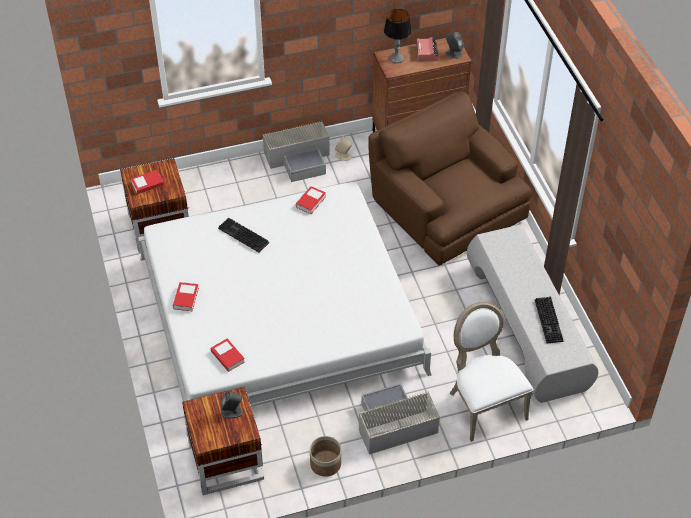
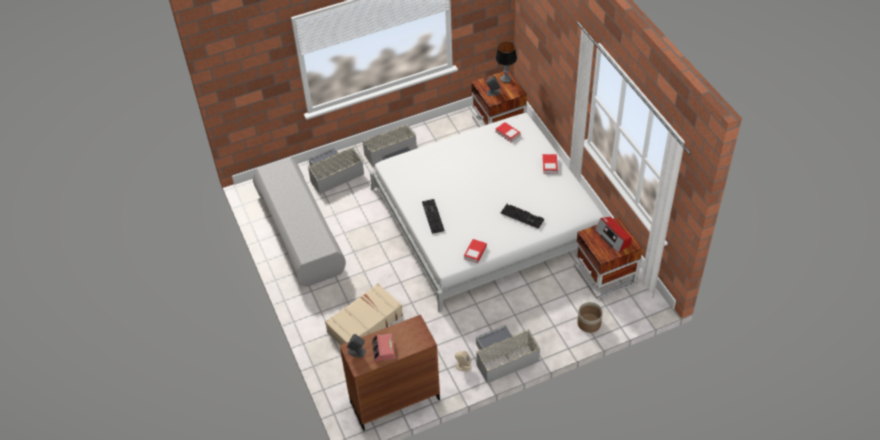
camera: 175 degrees right, 0 degrees up
(147, 184) = (613, 237): book -> radio
(325, 463) = (435, 130): planter -> planter (589, 323)
(396, 58) = (413, 339): table lamp -> table lamp (505, 79)
(446, 207) = (364, 323): brown armchair -> beige suitcase
(483, 404) = (333, 174): white chair -> grey storage box
(550, 321) = (283, 191): keyboard -> keyboard (432, 216)

